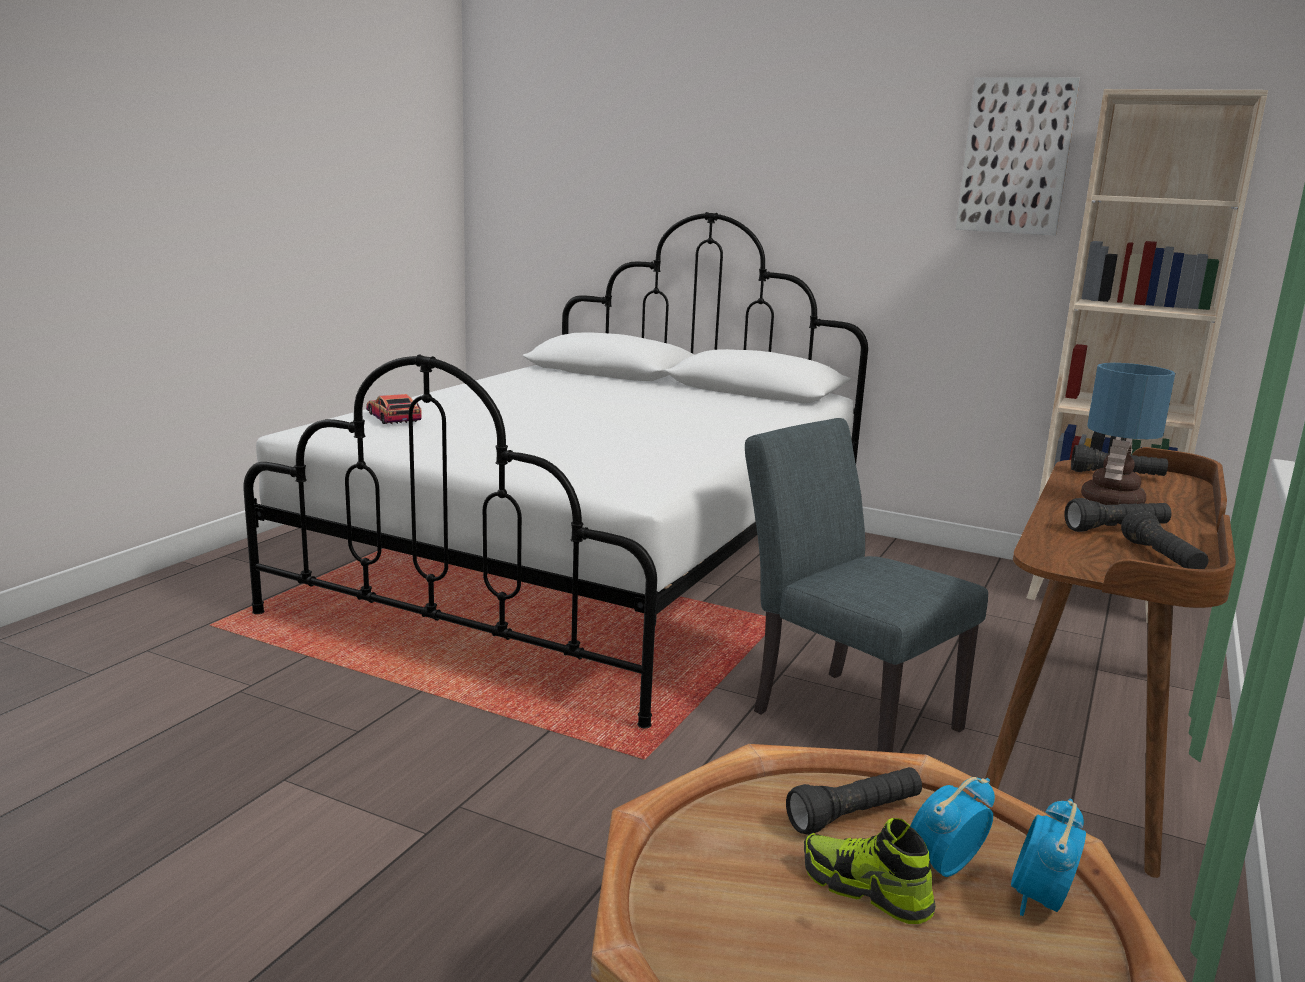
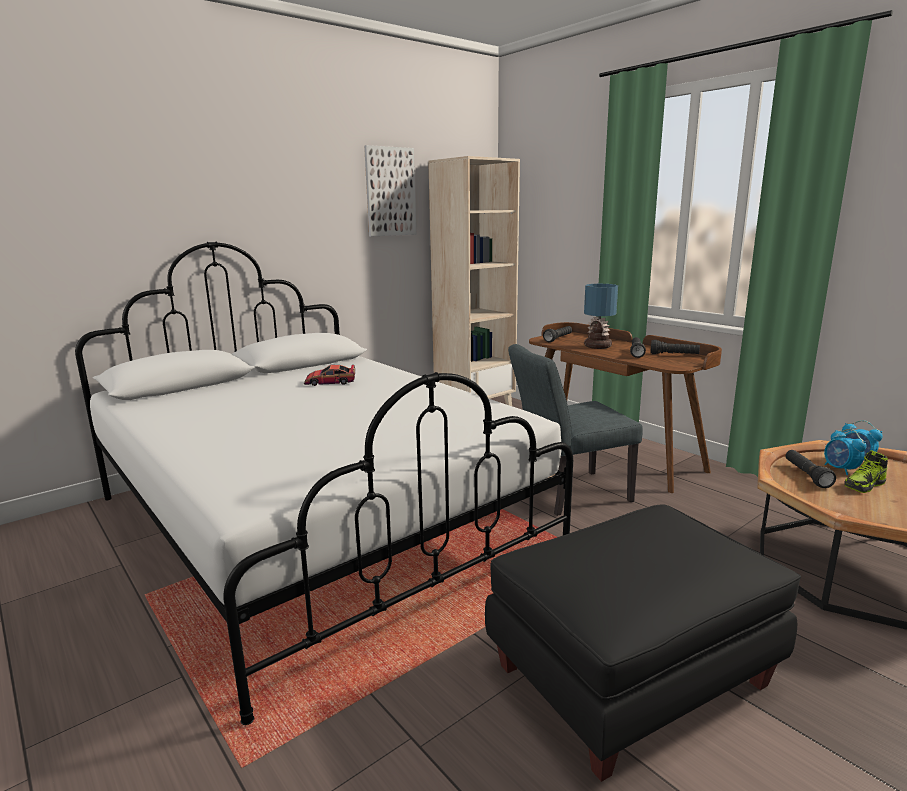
camera: 65 degrees left, 0 degrees up
(372, 801) = (631, 677): none -> black ottoman
(393, 418) = (239, 467): toy car -> toy car (330, 382)

